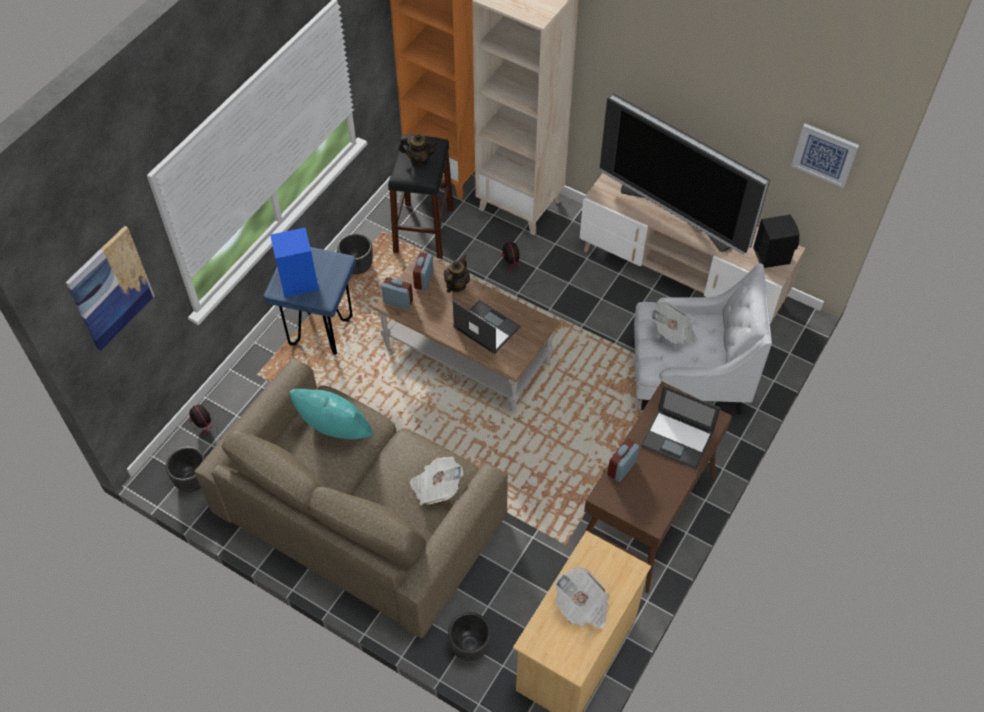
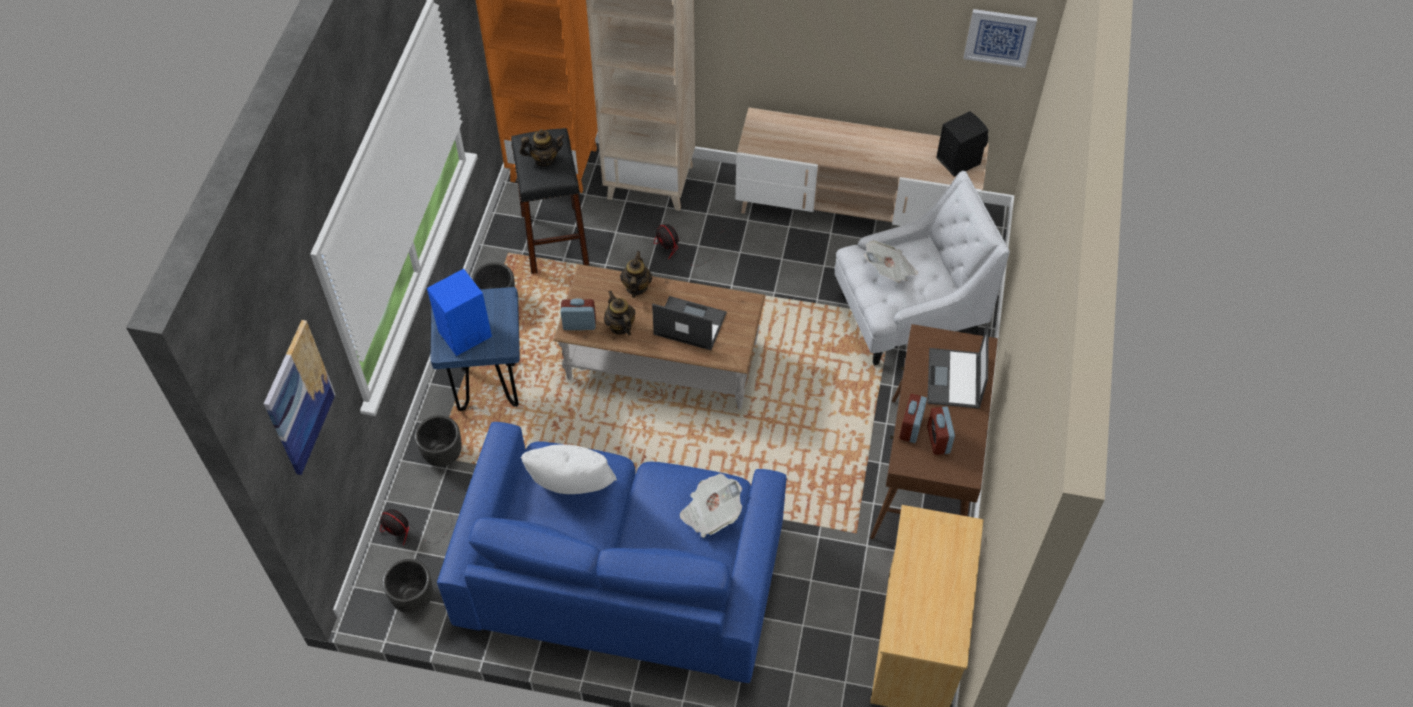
camera: 20 degrees left, 0 degrees up
(335, 432) = (572, 488): turquoise pillow -> white pillow
(360, 513) = (621, 572): brown sofa -> blue sofa
(423, 280) = (597, 292): alarm clock -> alarm clock (938, 440)
(430, 312) = (620, 326): none -> teapot
(469, 646) = (801, 674): black planter -> black planter (442, 455)
(582, 606) = (932, 584): newspaper -> none
(677, 215) = (843, 144): television -> none
(678, 439) = (954, 379): laptop -> laptop turned 90 degrees clockwise

